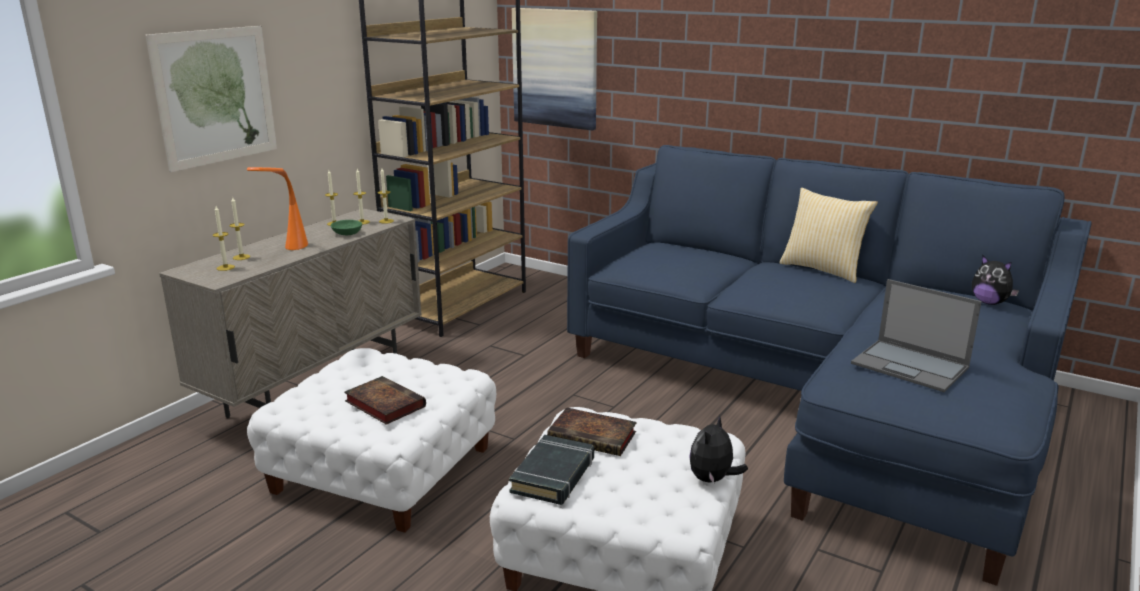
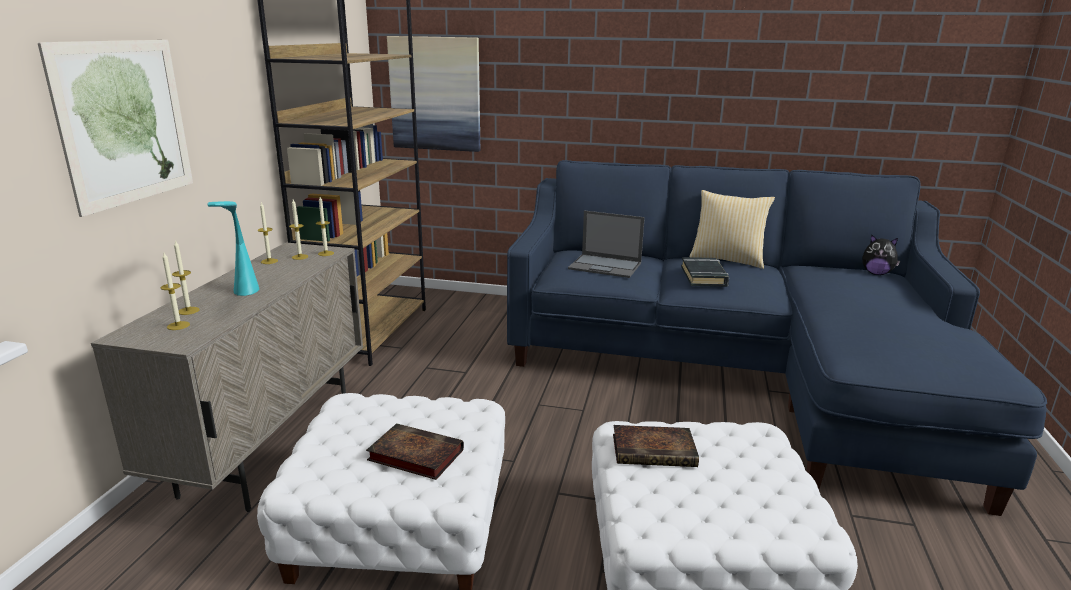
camera: 20 degrees left, 0 degrees up
(284, 256) = (242, 303): orange table lamp -> turquoise table lamp
(346, 233) = (293, 271): green bowl -> none
(553, 475) = (654, 503): black book -> black book (704, 276)
(713, 480) = (797, 474): plush toy -> none
(911, 366) = (893, 336): laptop -> laptop (606, 266)

